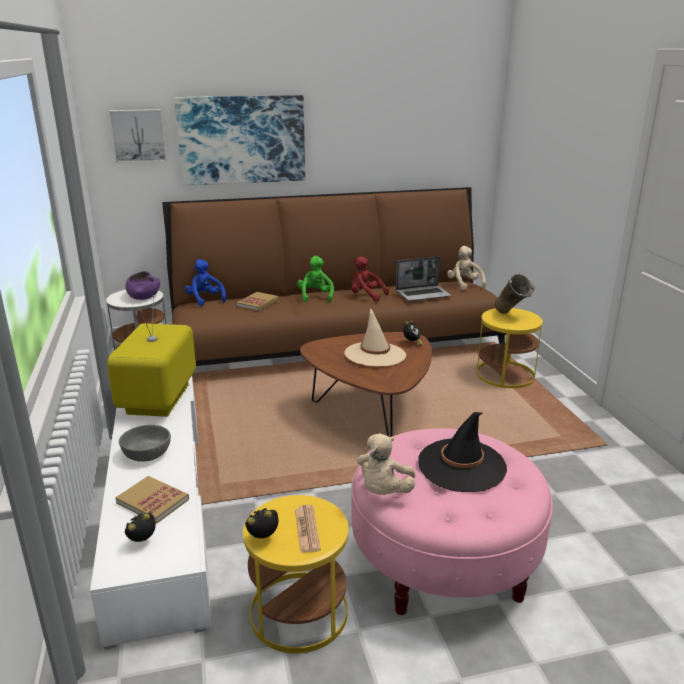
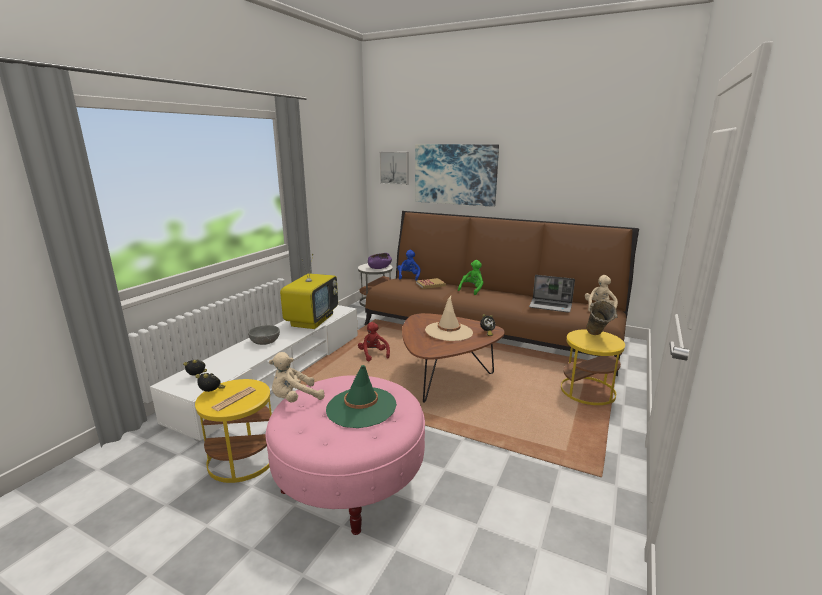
camera: 40 degrees right, 5 degrees down
(153, 501) = (230, 362): book -> none
(159, 400) = (312, 320): television -> television turned 150 degrees clockwise
(366, 296) = (506, 297): red plush toy -> red plush toy (373, 354)
(461, 465) = (361, 407): black hat -> green hat

